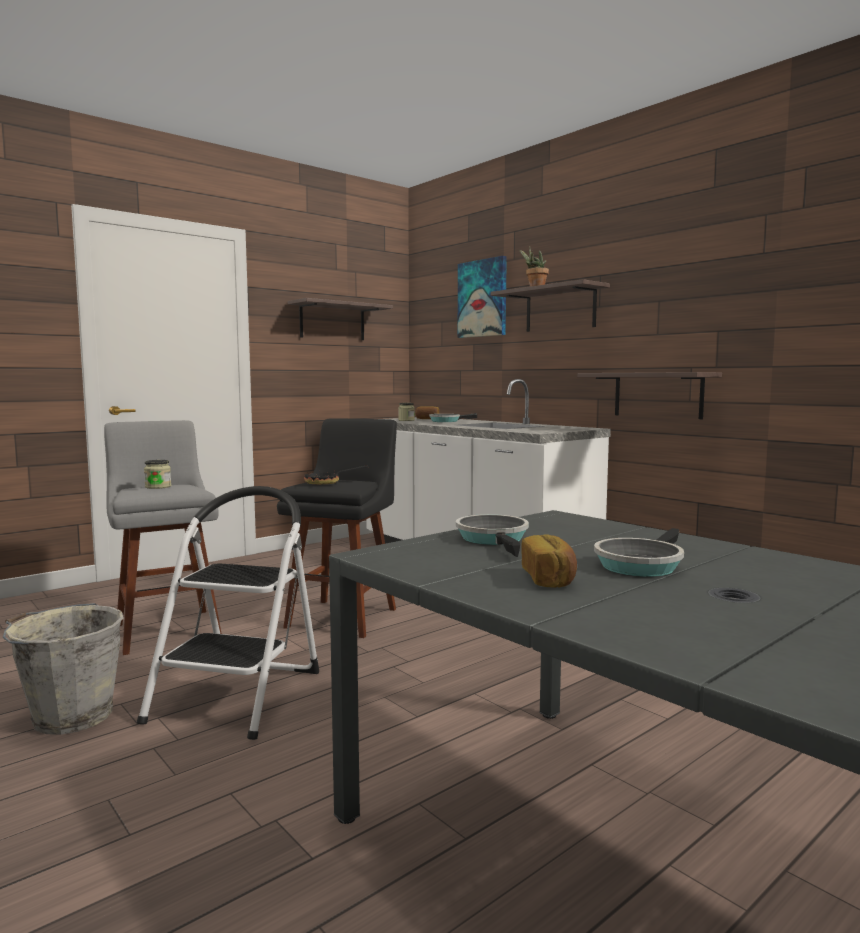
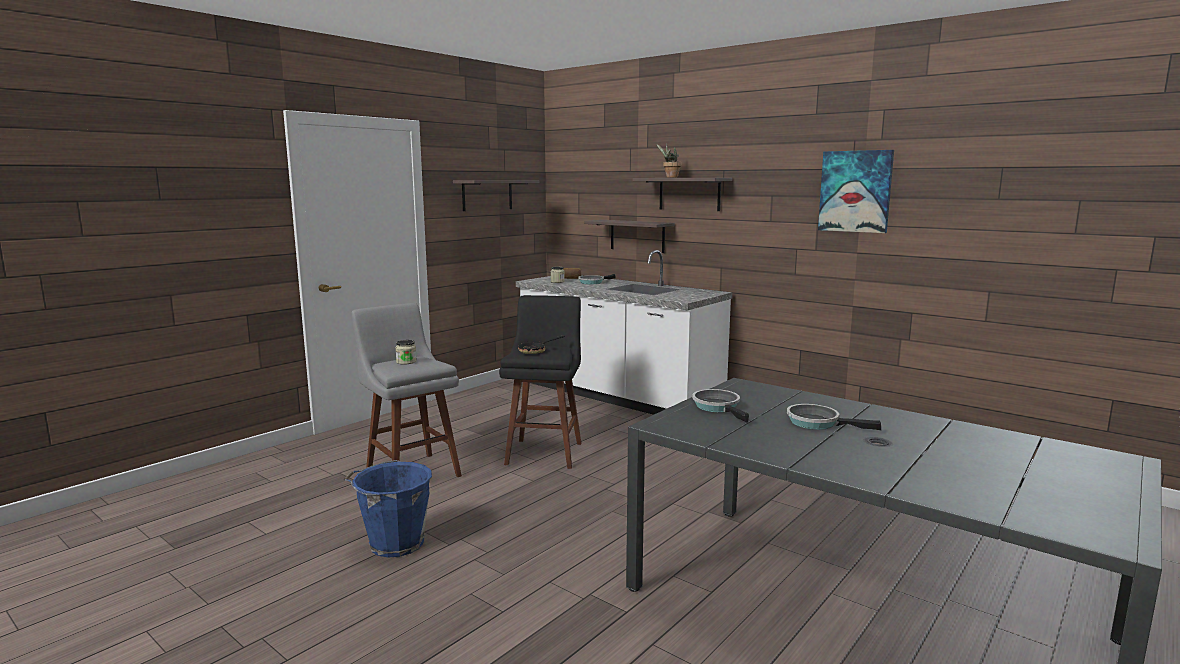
camera: 10 degrees left, 5 degrees up
(70, 716) = (394, 543): grey bucket -> blue bucket
(240, 694) = (508, 518): step ladder -> none
(483, 298) = (619, 177): picture -> picture (855, 191)
(549, 579) = (775, 437): bread -> none
(640, 564) = (817, 423): frying pan -> frying pan turned 90 degrees clockwise
(657, 395) = (770, 268): shelf -> shelf (637, 236)

